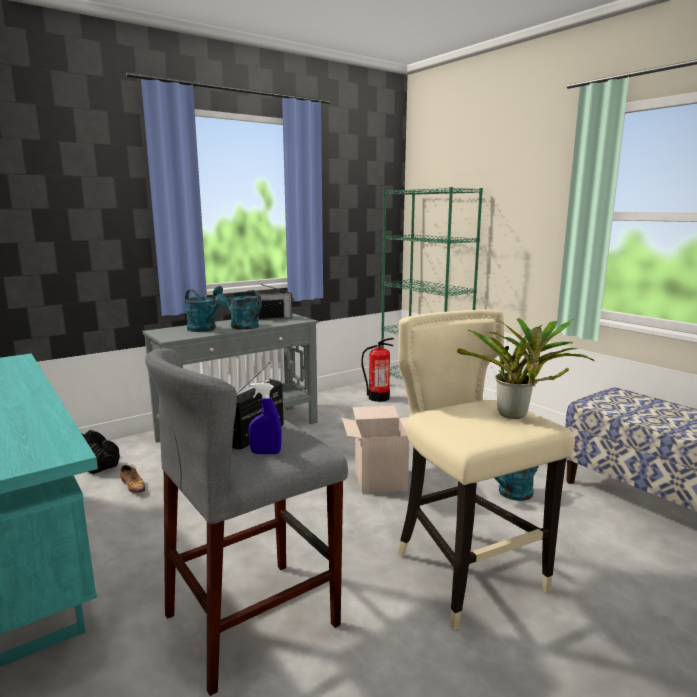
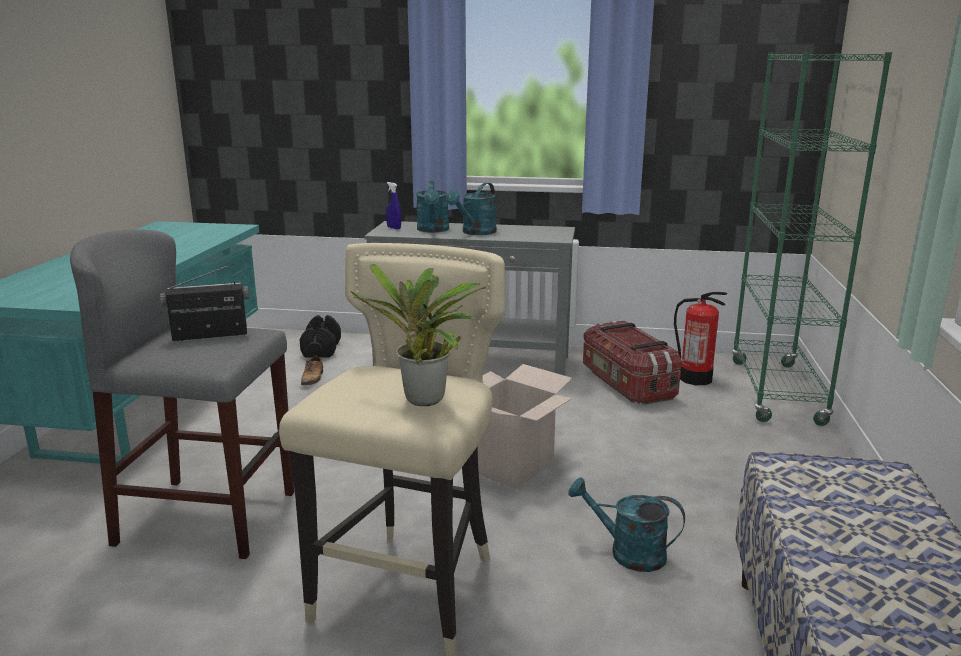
camera: 45 degrees right, 5 degrees up
(240, 325) = (475, 233): turquoise watering can -> turquoise watering can turned 135 degrees counterclockwise
(265, 453) = (177, 350): blue spray bottle -> blue spray bottle (394, 228)
(274, 318) = (534, 231): radio -> none
(352, 412) = (626, 384): none -> storage box

